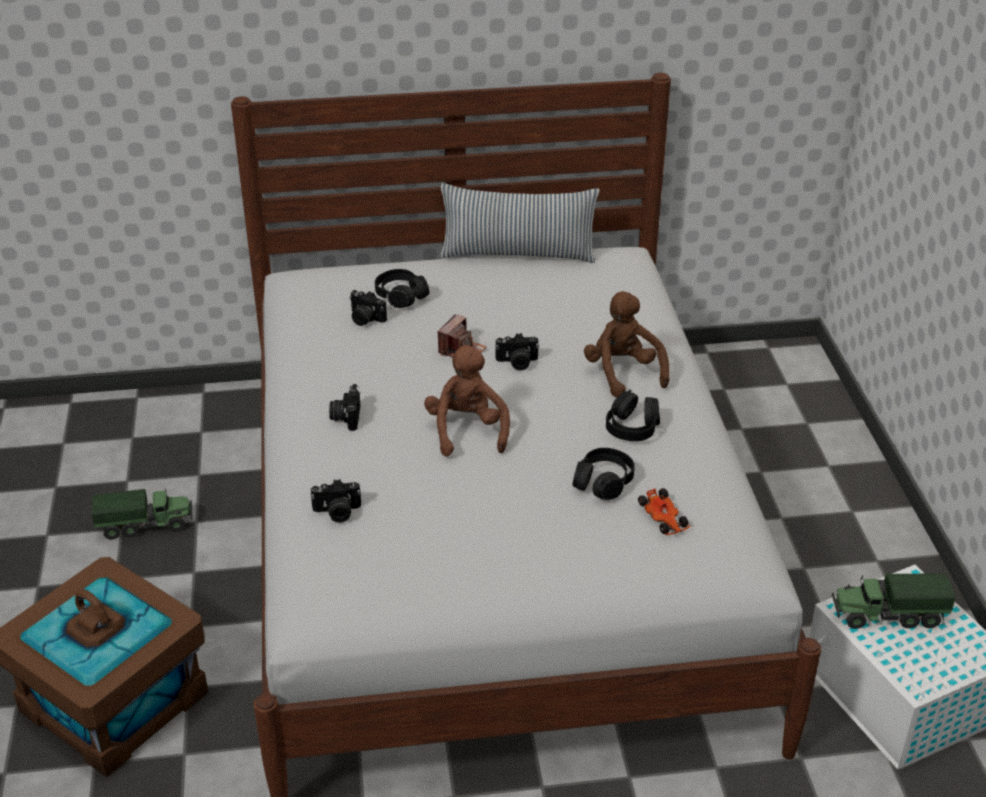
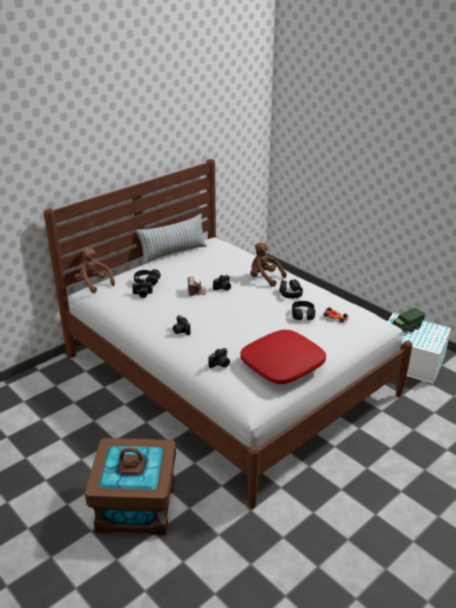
camera: 35 degrees left, 5 degrees down
(146, 525) = (71, 432): toy truck -> none
(445, 564) = (282, 364): none -> red pillow
(467, 430) = (234, 317): brown plush toy -> brown plush toy (94, 284)

